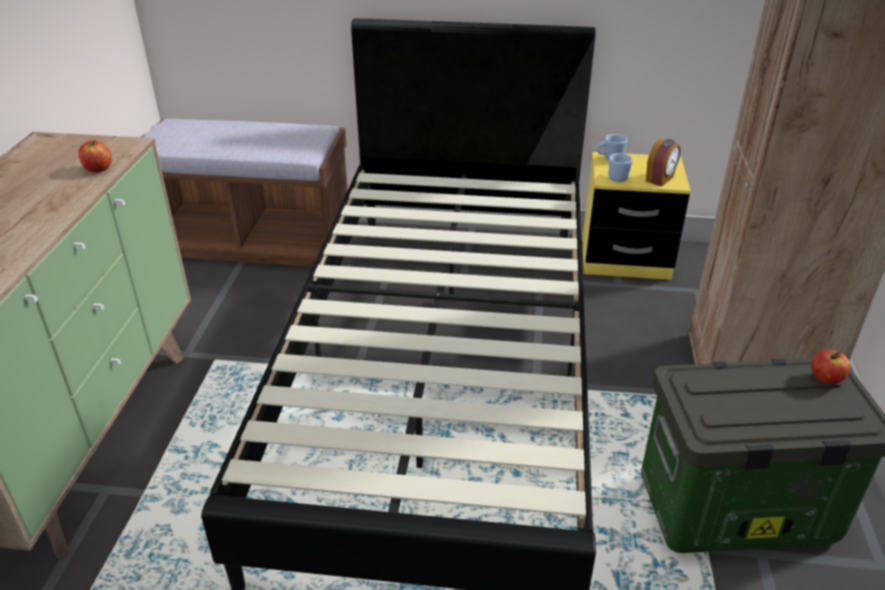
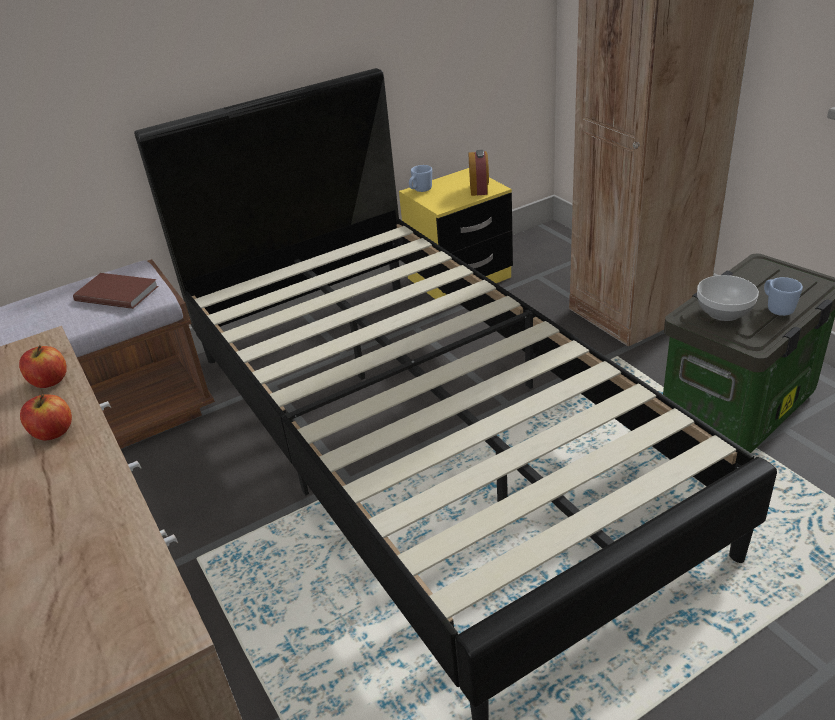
camera: 35 degrees left, 0 degrees up
(288, 141) = (117, 293): none -> brown book
(618, 177) = (446, 201): blue mug -> blue mug (776, 308)
(717, 391) = (724, 311): none -> bowl
(826, 378) = (767, 268): apple -> apple (53, 432)

